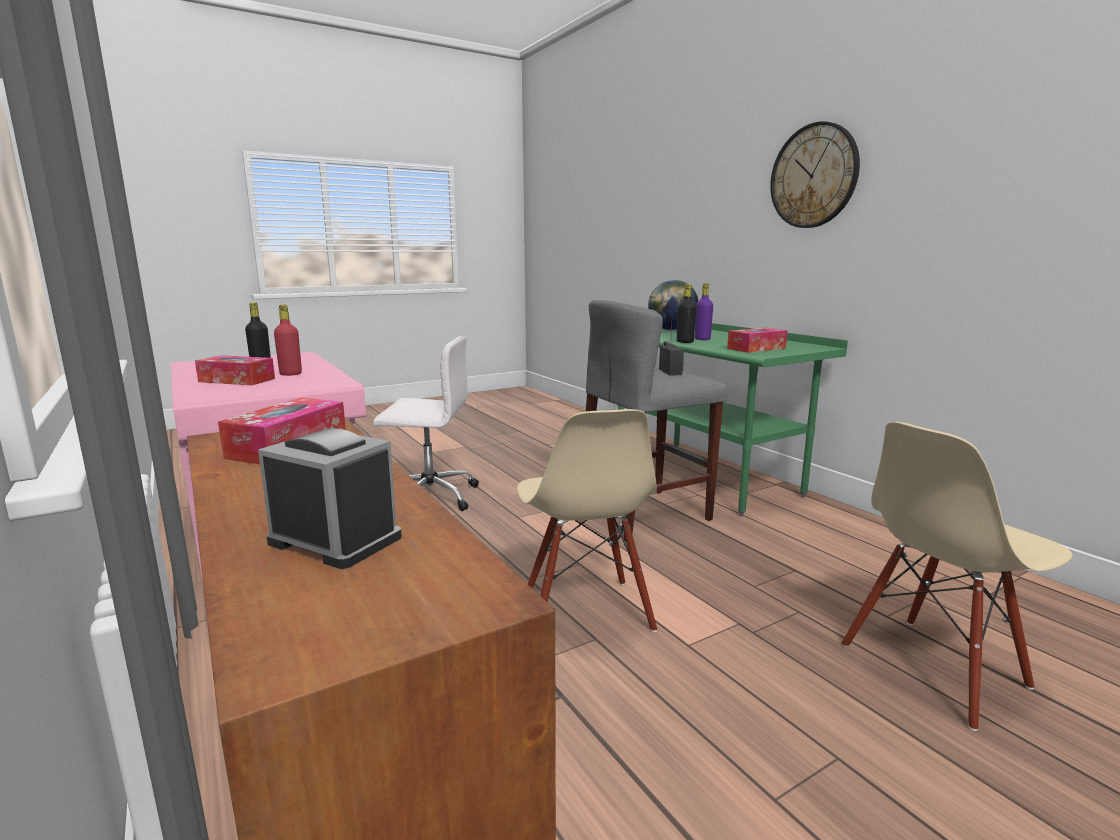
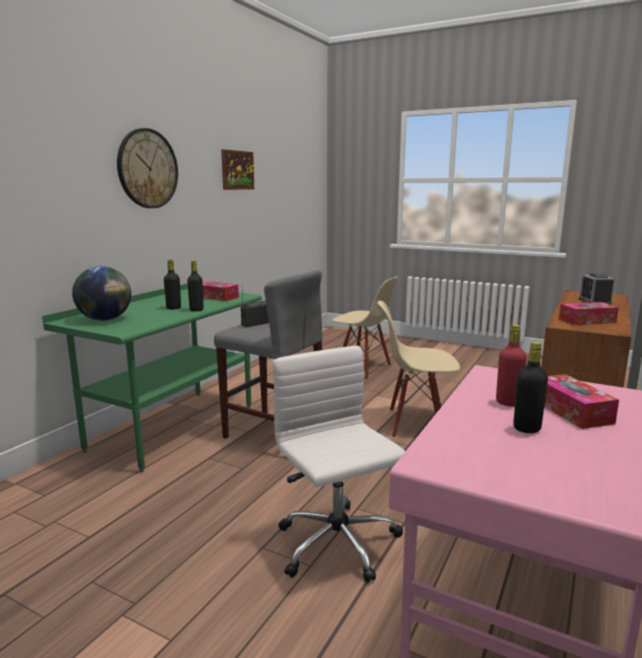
camera: 120 degrees left, 0 degrees up
(585, 611) = (415, 423): beige chair -> beige chair turned 135 degrees counterclockwise
(702, 339) = (173, 308): purple bottle -> black bottle
(1034, 146) = (237, 170): none -> picture

